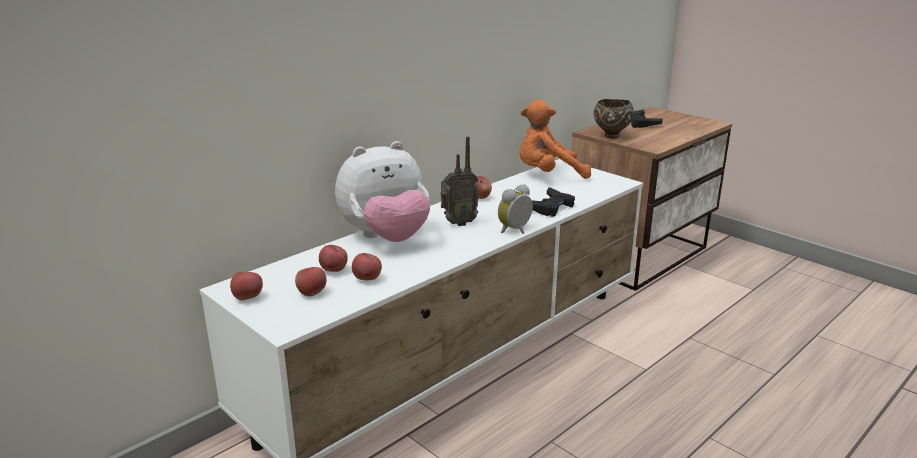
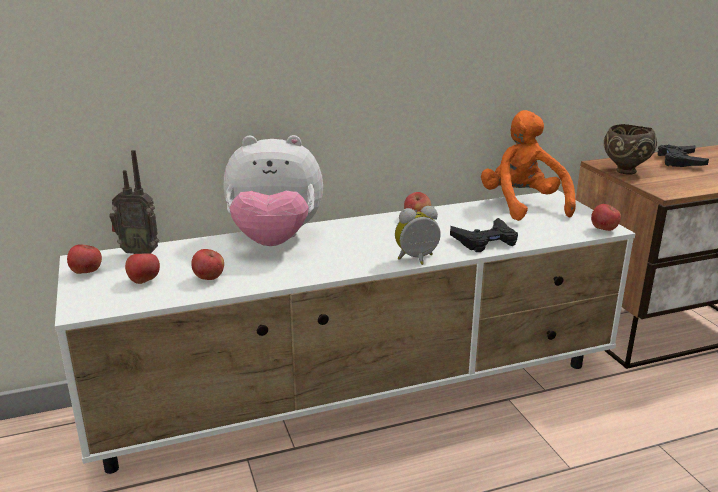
camera: 25 degrees right, 0 degrees up
(334, 270) = (189, 263): apple -> apple (604, 230)
(457, 223) = (363, 239): radio -> radio (140, 253)
(548, 175) = (522, 205): orange plush toy -> orange plush toy turned 60 degrees clockwise

